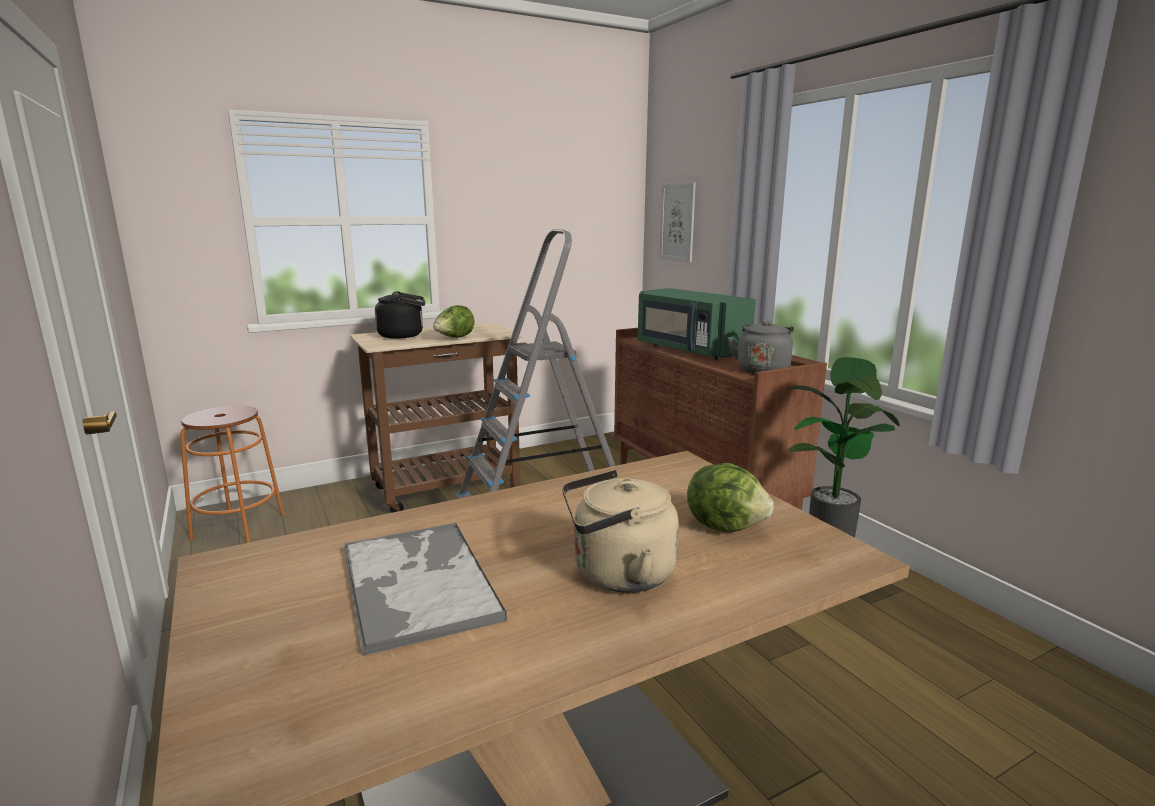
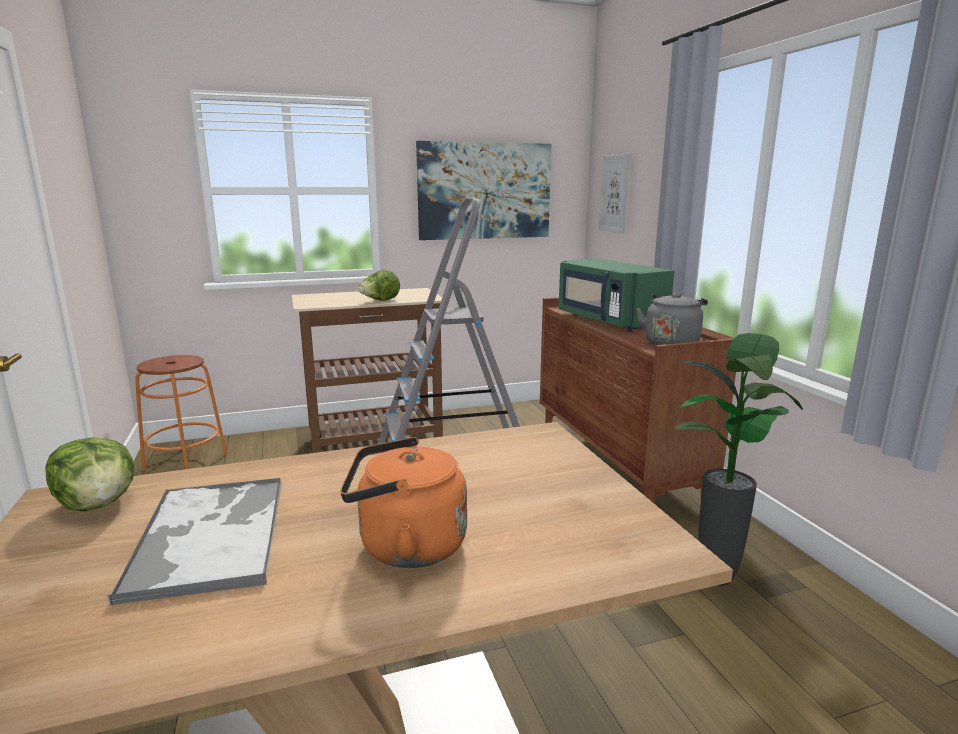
camera: 10 degrees right, 0 degrees up
(404, 335) = (337, 297): black kettle -> none
(544, 220) = (484, 191): none -> picture
(617, 574) = (405, 546): beige kettle -> orange kettle
(725, 526) = (549, 504): lettuce -> lettuce (99, 504)

